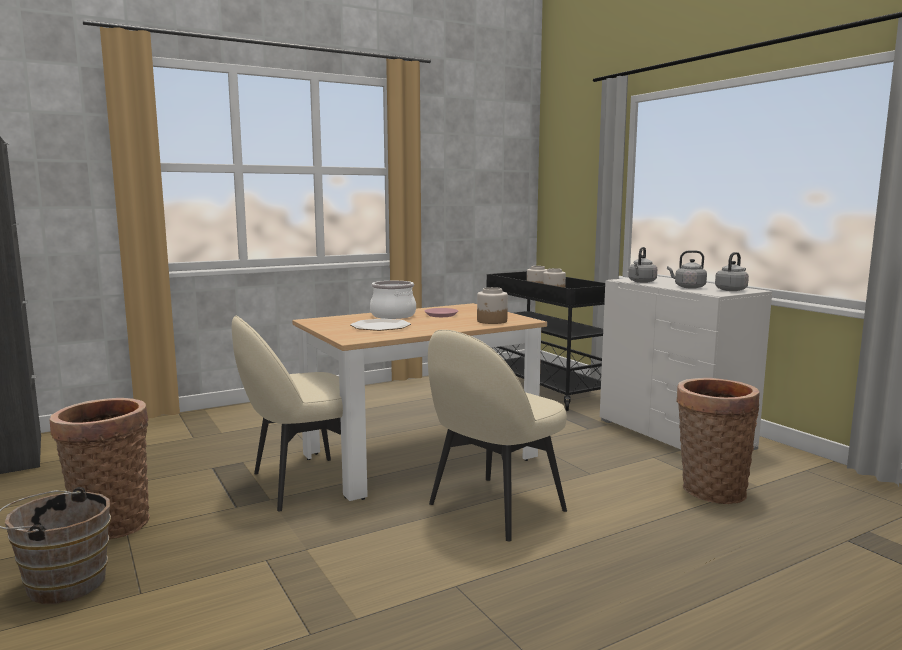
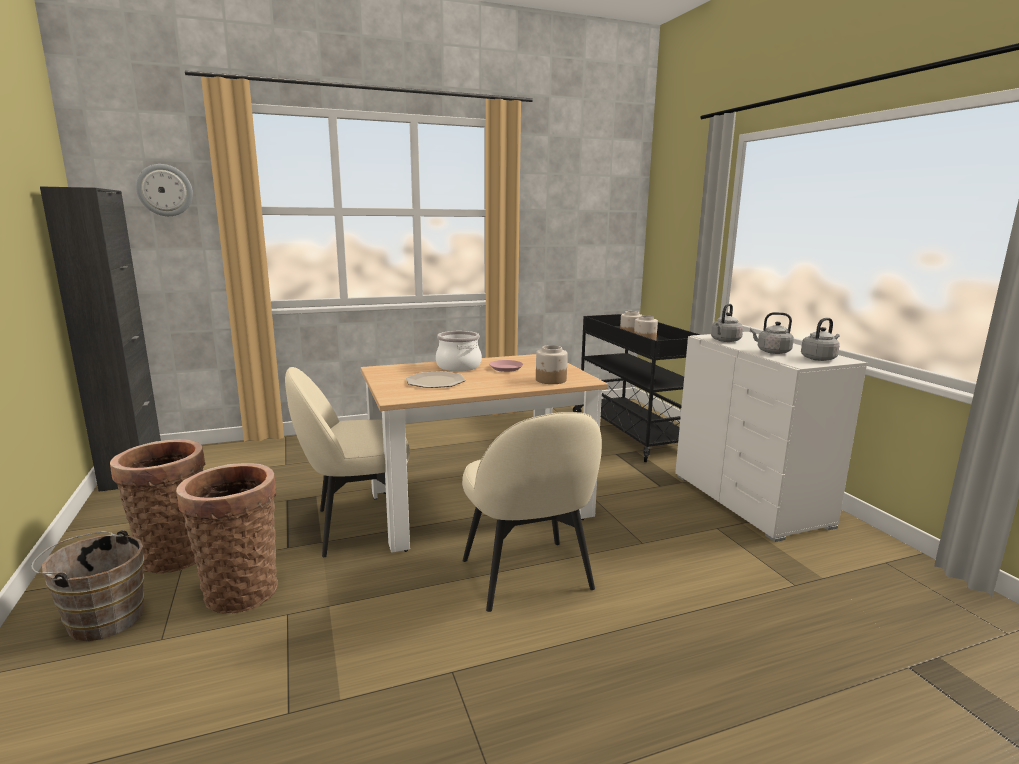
camera: 10 degrees right, 5 degrees up
(52, 144) = (165, 190): none -> wall clock
(494, 508) = (527, 576): beige chair -> beige chair turned 75 degrees counterclockwise
(709, 489) = (765, 577): basket -> basket (240, 589)

